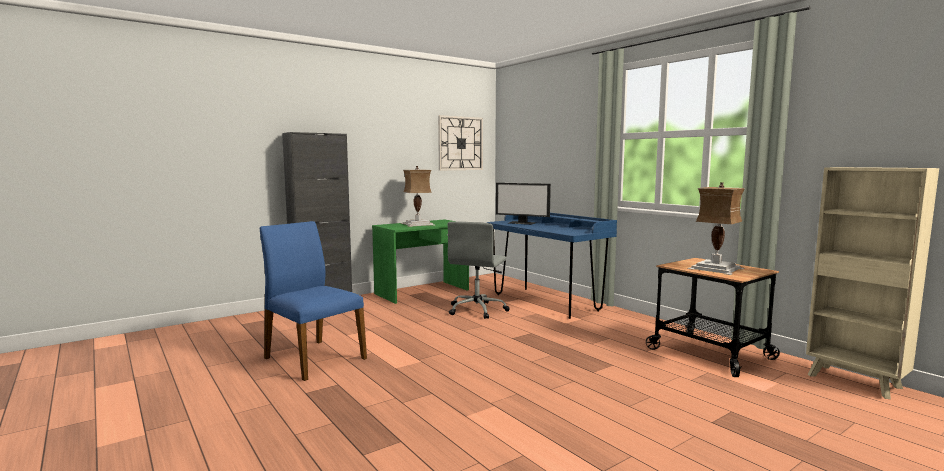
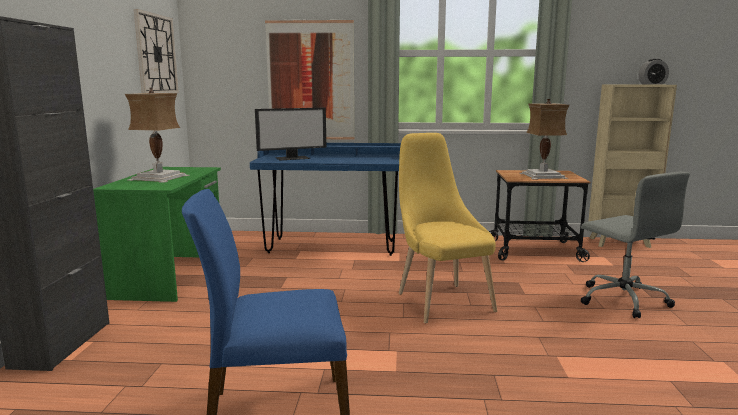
camera: 50 degrees left, 5 degrees up
(477, 310) = (294, 275): grey office chair -> grey office chair (621, 299)
(520, 351) = (441, 300): none -> yellow chair
(564, 161) = (310, 80): none -> picture
(893, 167) = (652, 84): none -> alarm clock

